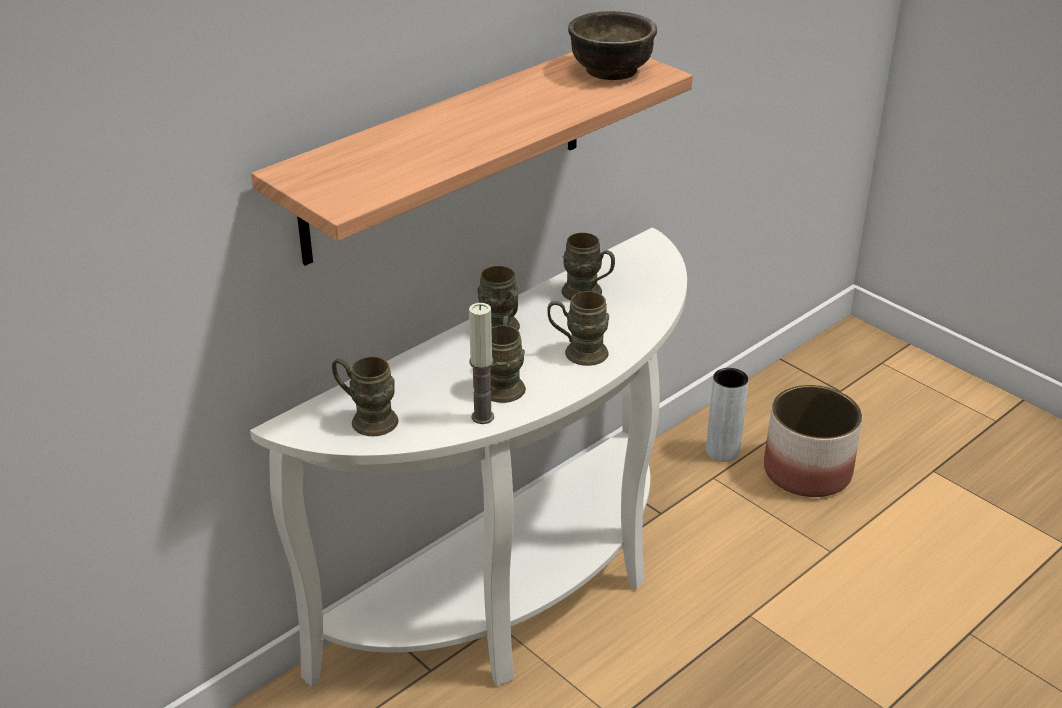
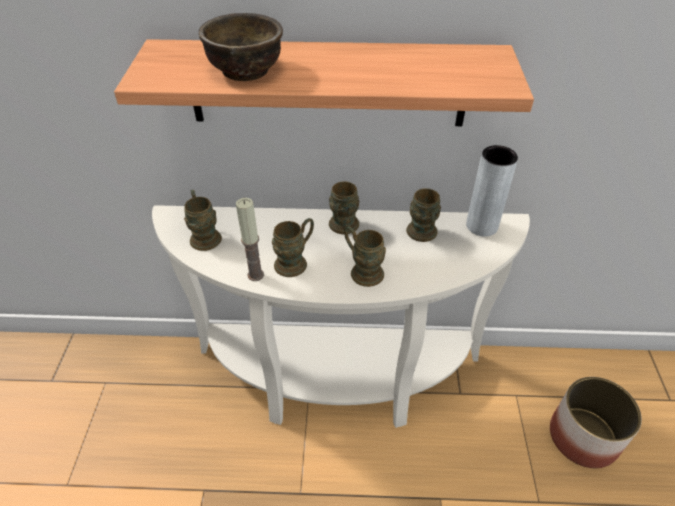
camera: 45 degrees right, 10 degrees up
(610, 71) = (472, 68): brown bowl -> brown bowl (245, 70)
(722, 451) = (540, 383): grey vase -> grey vase (481, 226)

